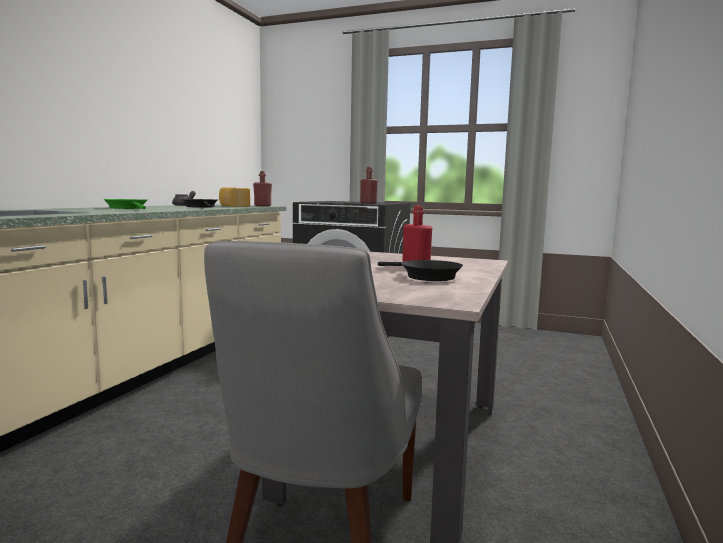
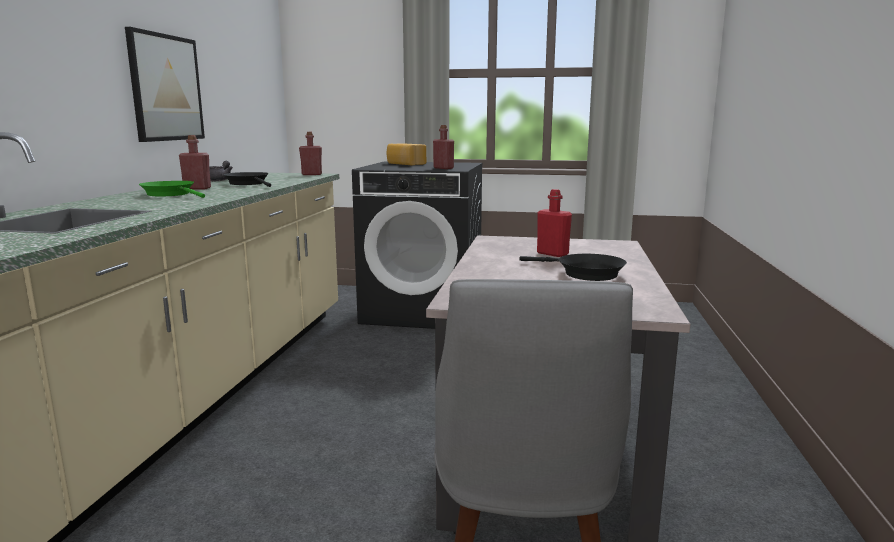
camera: 10 degrees left, 5 degrees up
(146, 131) = (166, 88): none -> picture
(156, 207) = (197, 188): none -> red bottle
(233, 206) = (281, 178): bread -> bread (405, 164)

